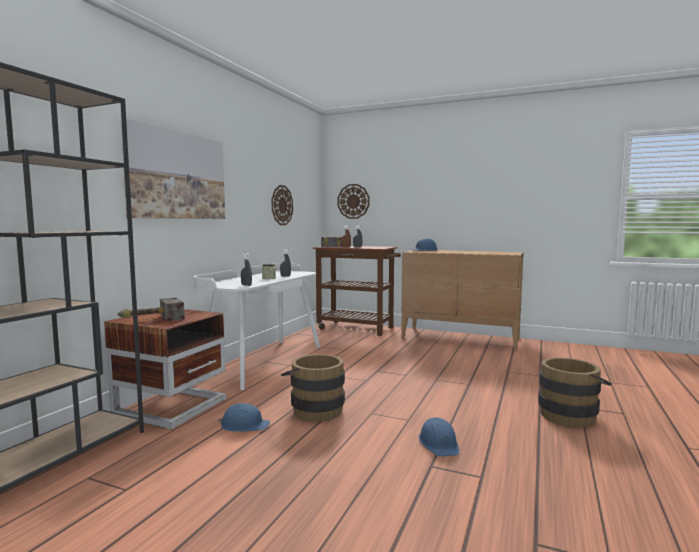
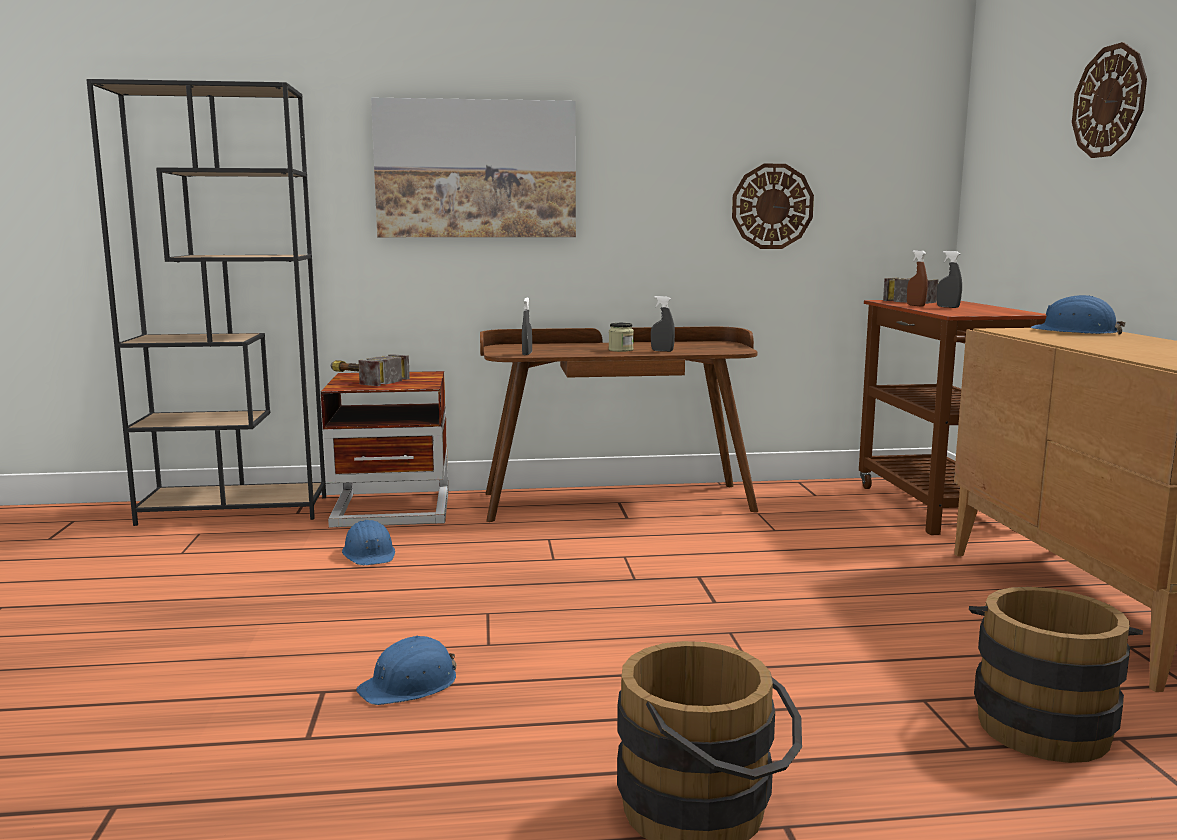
camera: 60 degrees right, 5 degrees up
(263, 361) = (617, 501): white desk -> brown desk
(314, 409) = (463, 575): brown bucket -> brown bucket (1041, 722)
(353, 201) = (1003, 189): wall clock -> wall clock (1109, 101)

